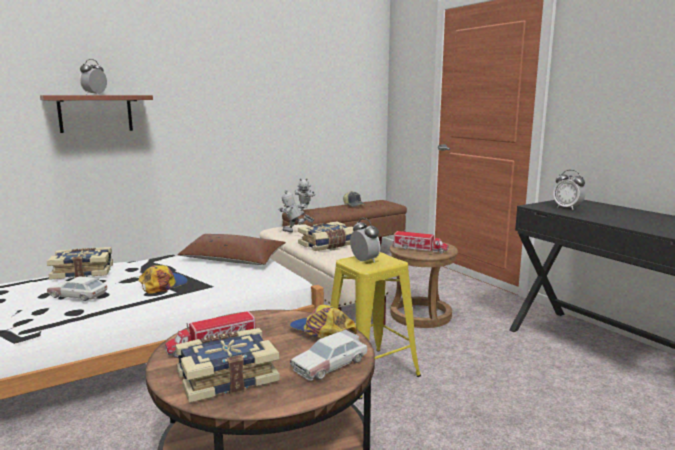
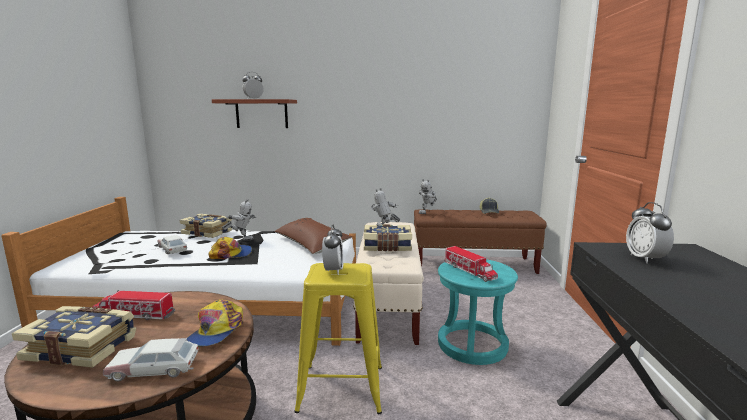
camera: 35 degrees right, 0 degrees up
(144, 270) = (241, 239): none -> toy robot
(321, 332) = (216, 332): cap -> cap turned 150 degrees counterclockwise
(420, 315) = (472, 344): brown stool -> turquoise stool

